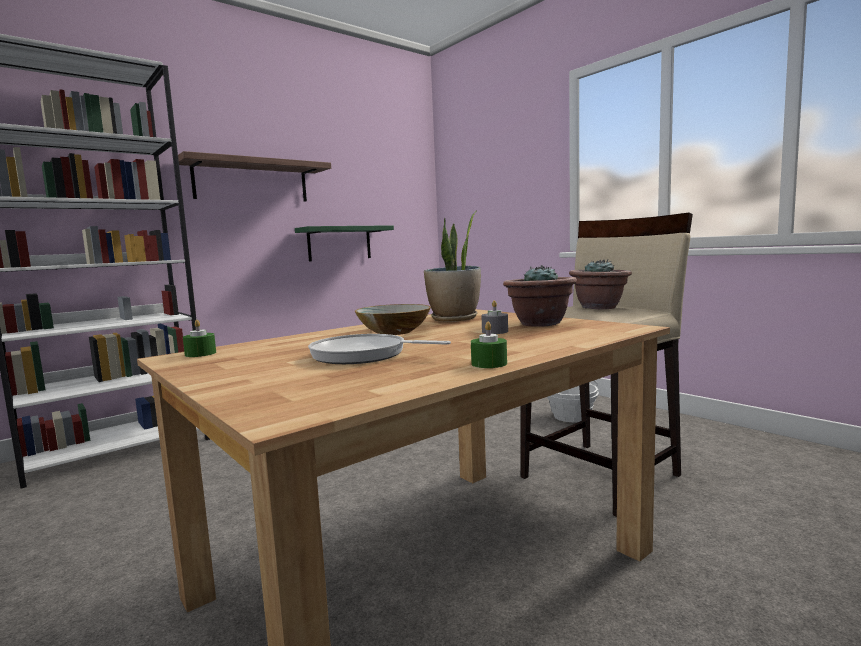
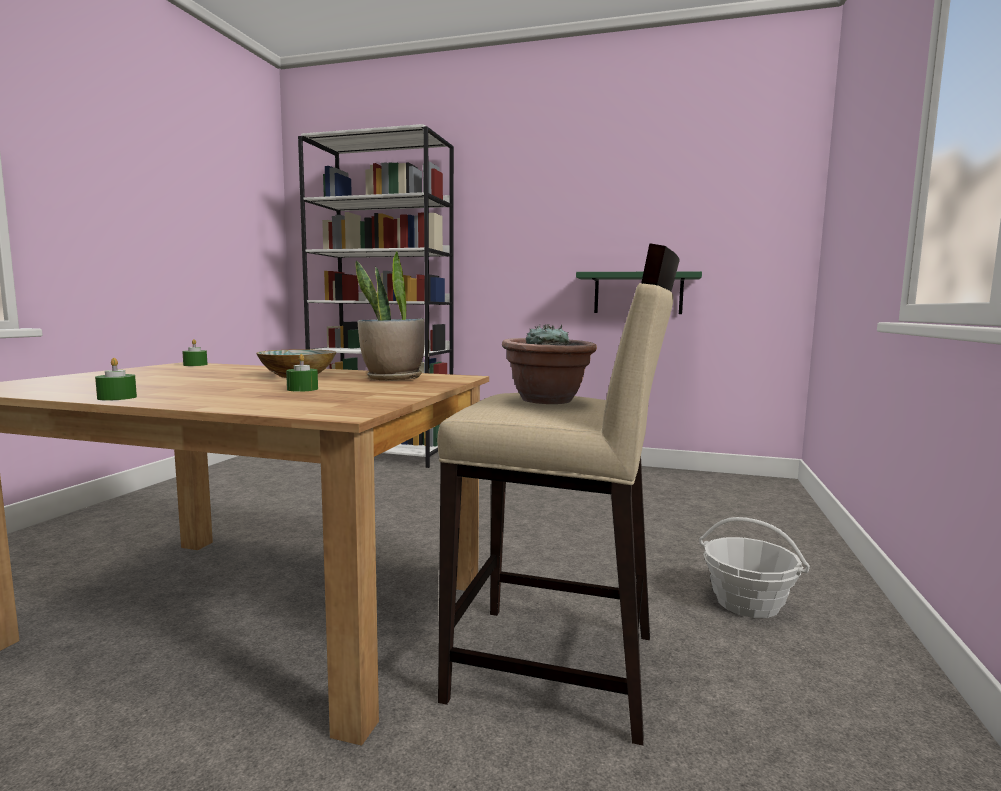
camera: 55 degrees right, 0 degrees up
(251, 181) = (539, 224): shelf -> none
(364, 355) = (174, 380): frying pan -> none
(495, 331) = (302, 389): grey candle -> green candle
(539, 323) = (366, 393): potted plant -> none

